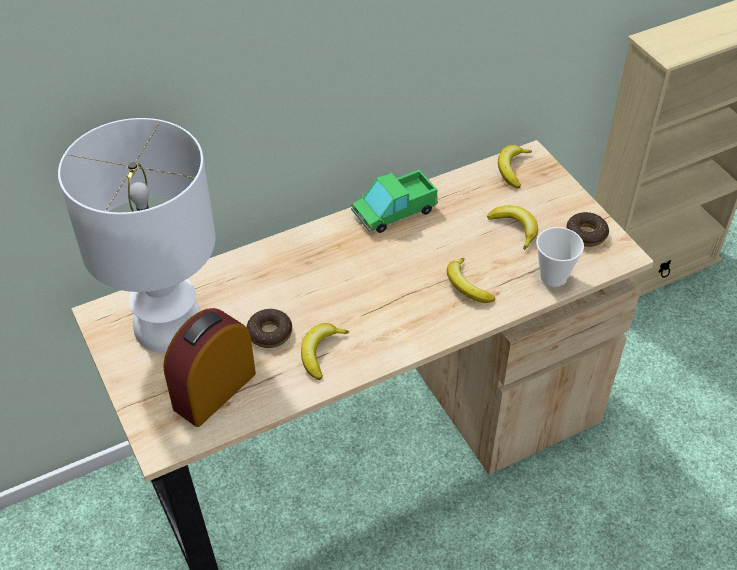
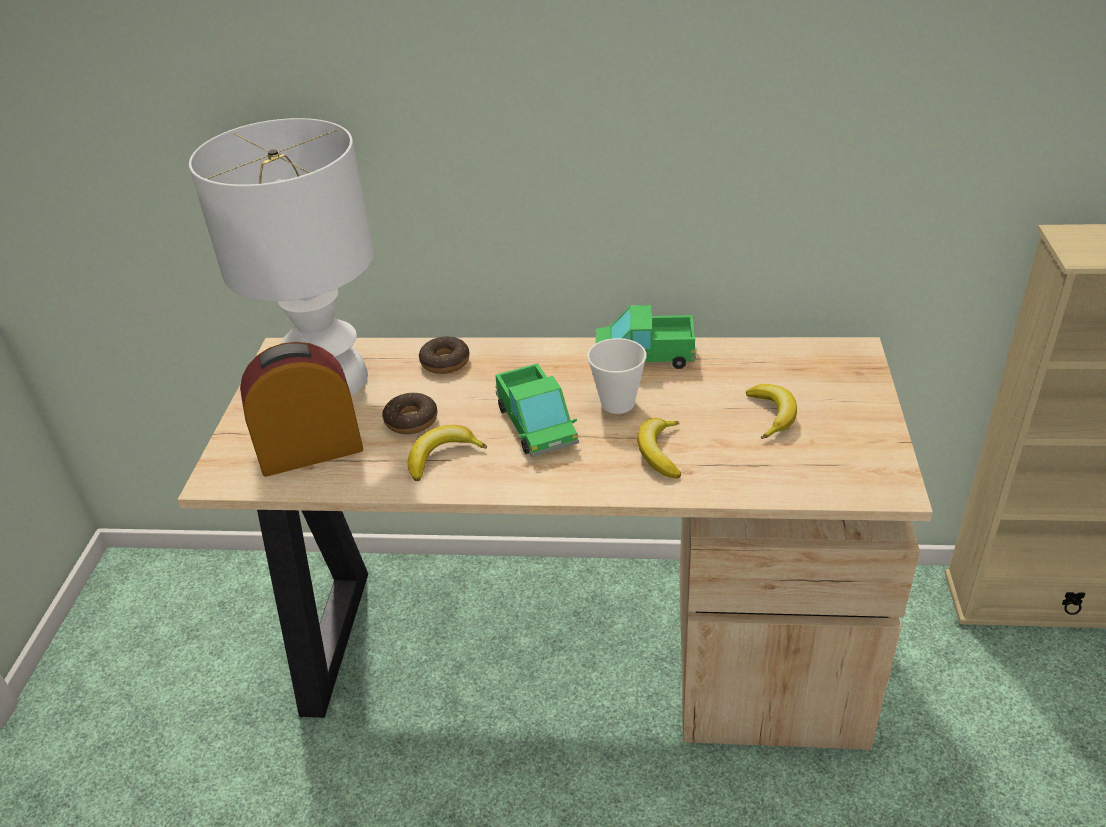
camera: 35 degrees right, 10 degrees down
(366, 299) = (536, 425): none -> toy truck
(512, 169) = (821, 356): banana -> none
(553, 276) = (776, 480): cup -> cup (617, 403)
(586, 234) = (860, 450): donut -> donut (445, 362)

